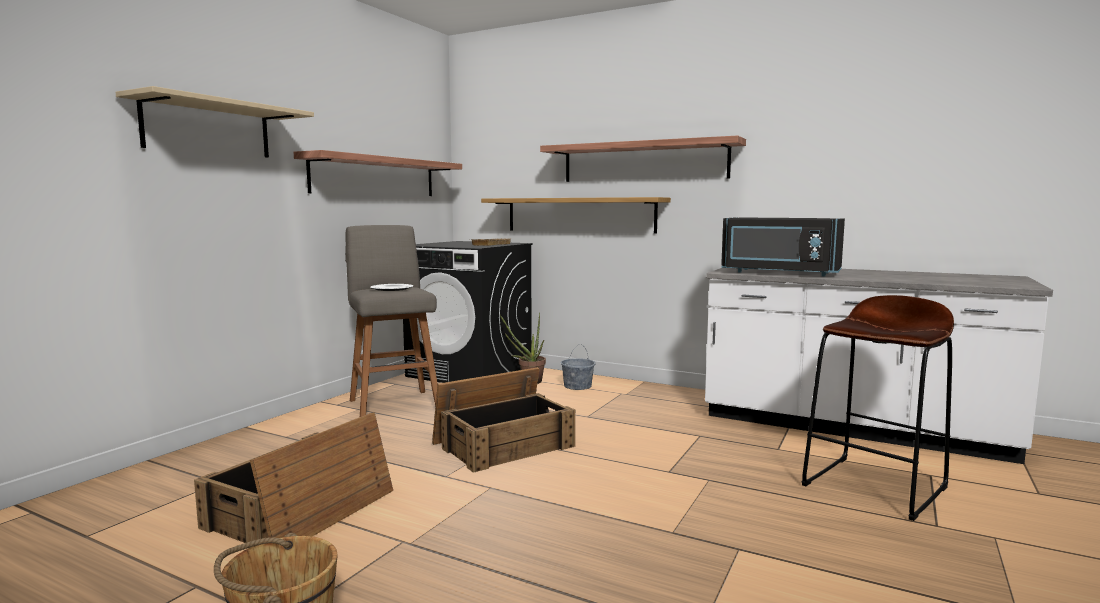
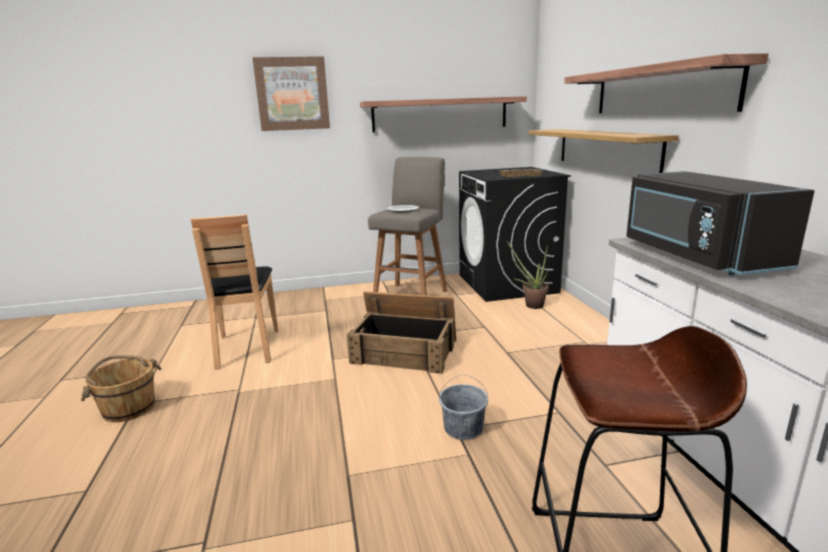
camera: 50 degrees right, 10 degrees up
(208, 129) = (292, 94): beige shelf -> picture
(301, 510) = (247, 348): crate -> brown chair
(577, 386) = (561, 322): grey bucket -> grey bucket (464, 428)

